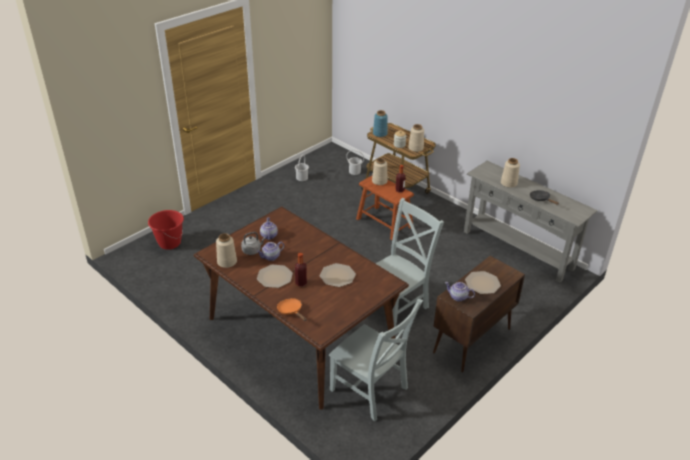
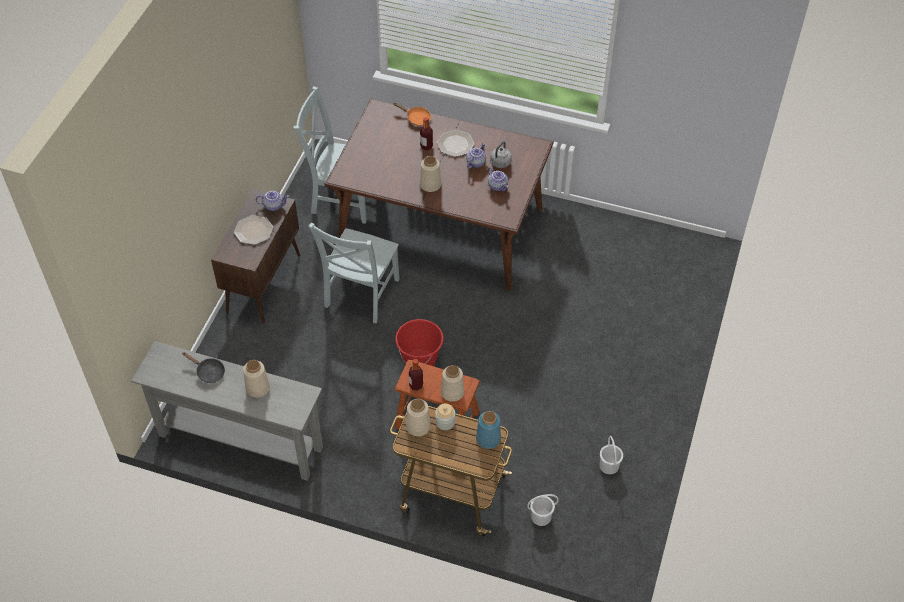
camera: 155 degrees right, 15 degrees up
(169, 243) = (672, 278): red bucket -> red bucket (420, 361)
(227, 262) = (512, 143): beige vase -> beige vase (430, 184)
(338, 276) = (396, 166): plate -> none

